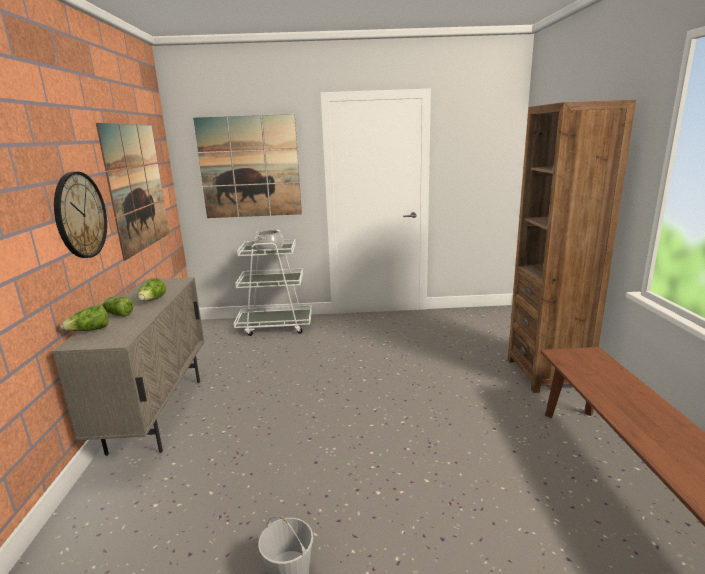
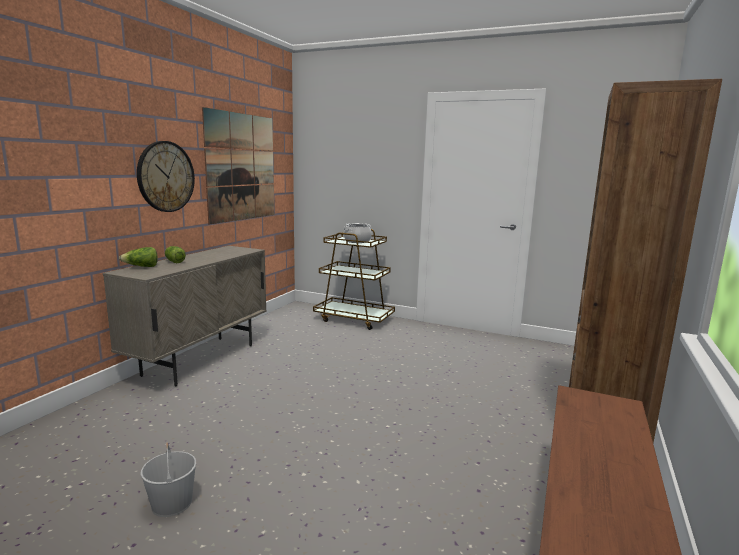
camera: 25 degrees right, 5 degrees down
(152, 300) = (210, 258): lettuce -> none
(249, 167) = (356, 163): picture -> none
(275, 326) = (354, 319): white cart -> brown cart

